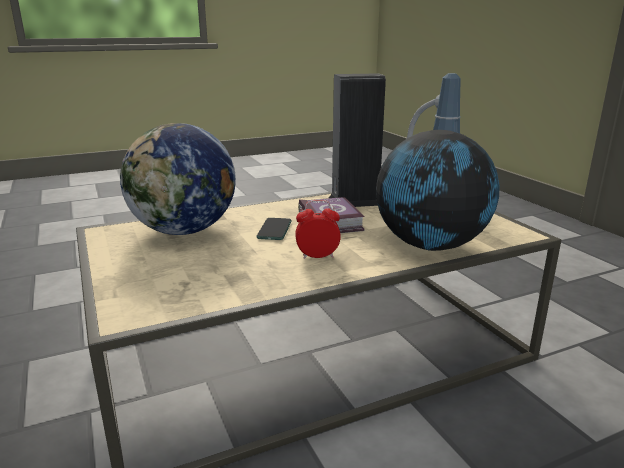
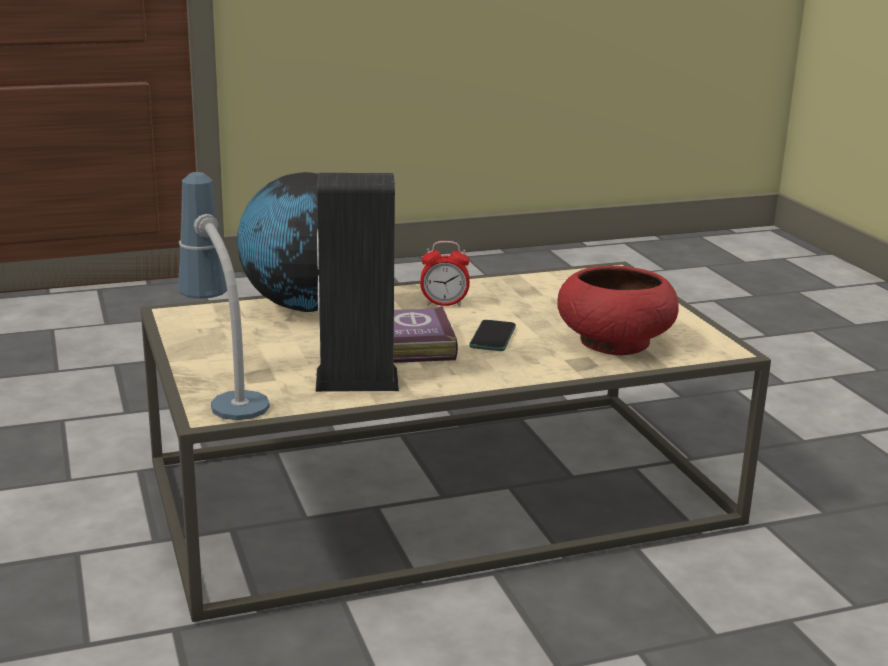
camera: 175 degrees left, 0 degrees up
(184, 231) = (613, 343): globe -> red bowl

